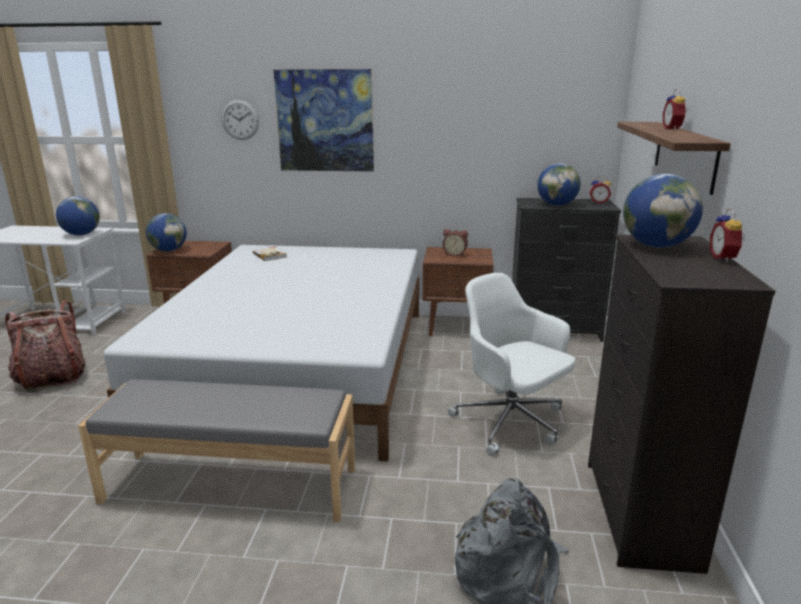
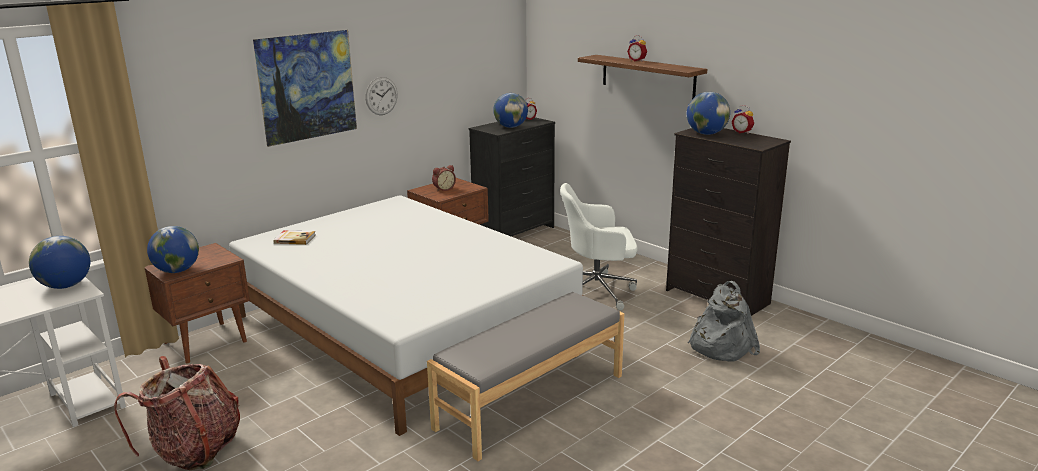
camera: 50 degrees left, 0 degrees up
(240, 120) = (218, 99): wall clock -> wall clock (381, 96)

